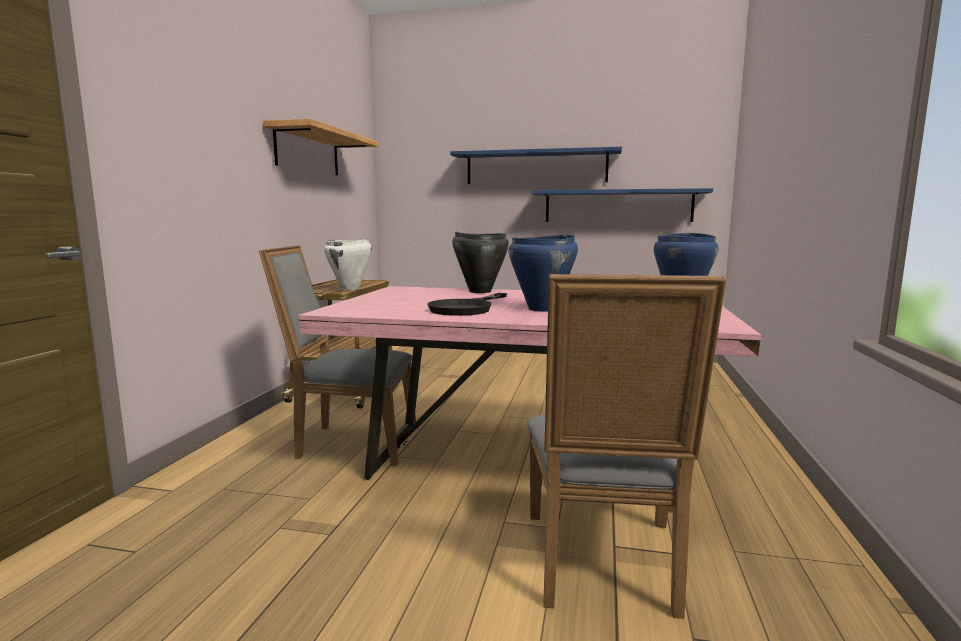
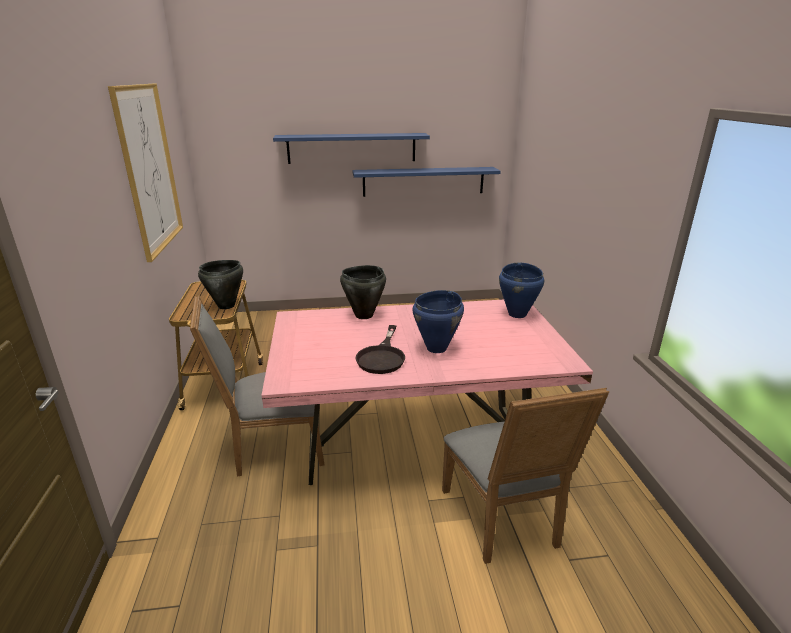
camera: 20 degrees left, 15 degrees up
(308, 152) = (149, 169): shelf -> picture
(350, 288) = (226, 306): white cooking pot -> black cooking pot

